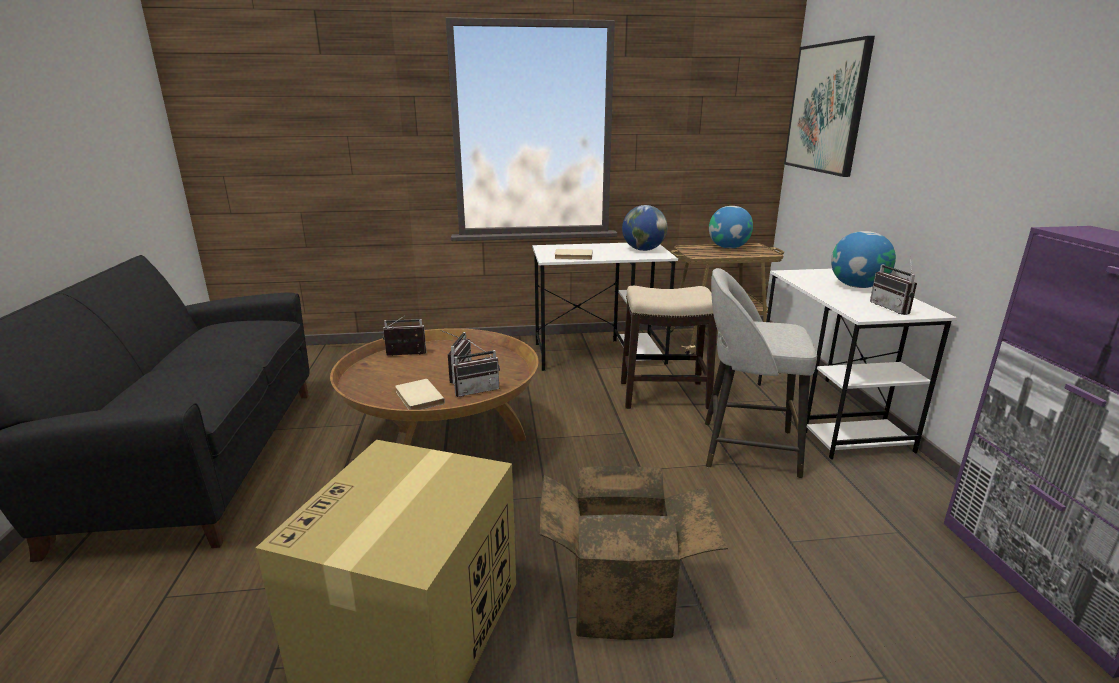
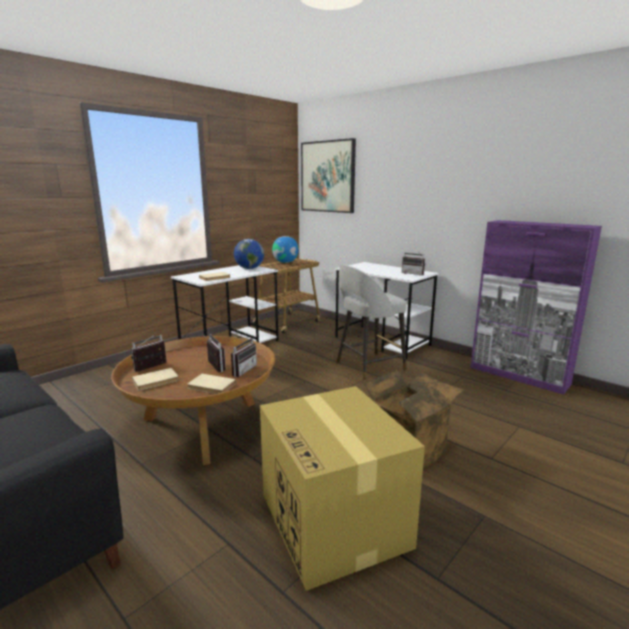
camera: 40 degrees left, 5 degrees down
(385, 372) = (156, 381): none -> beige book
(663, 395) = (297, 356): stool -> none
(857, 286) = (383, 268): globe -> none

